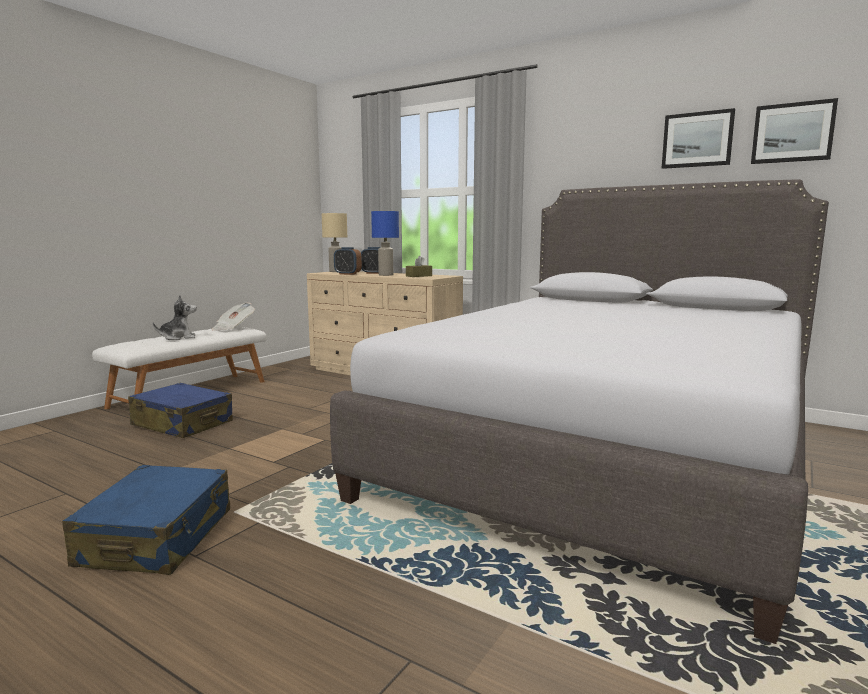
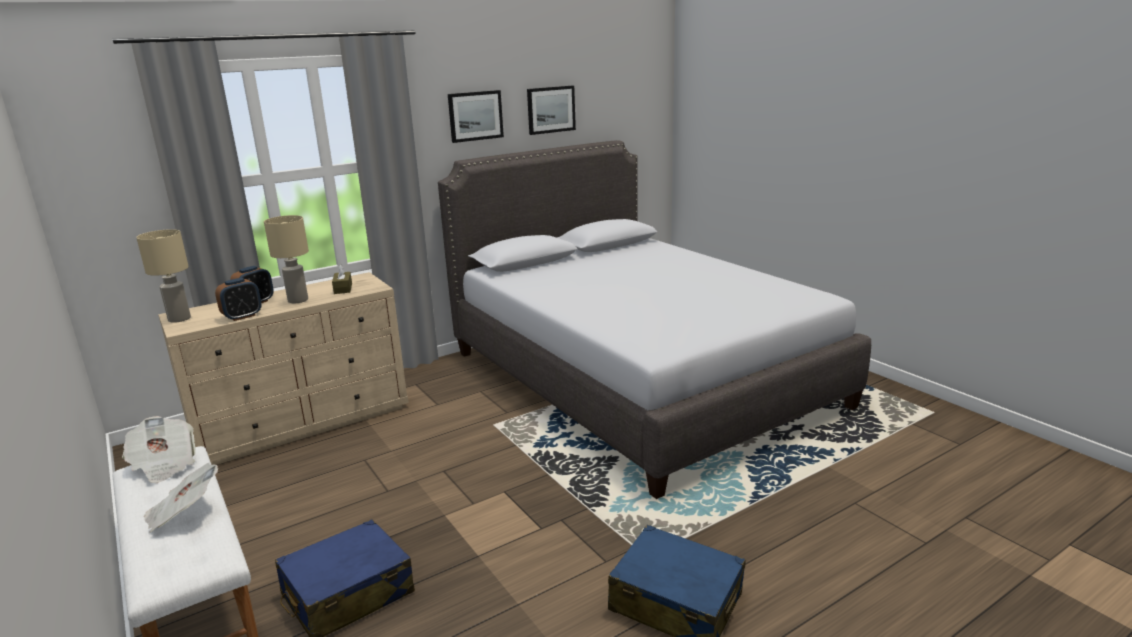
camera: 65 degrees left, 10 degrees up
(178, 338) = (184, 513): plush toy -> newspaper
(386, 275) = (298, 300): blue table lamp -> beige table lamp
(792, 132) = (606, 105): picture -> picture (475, 116)

